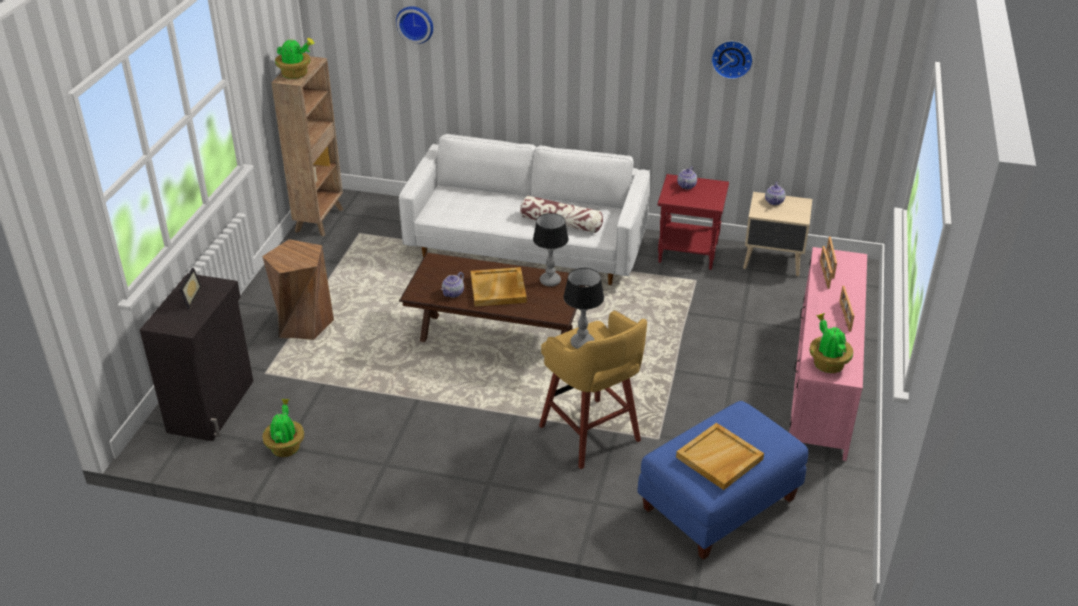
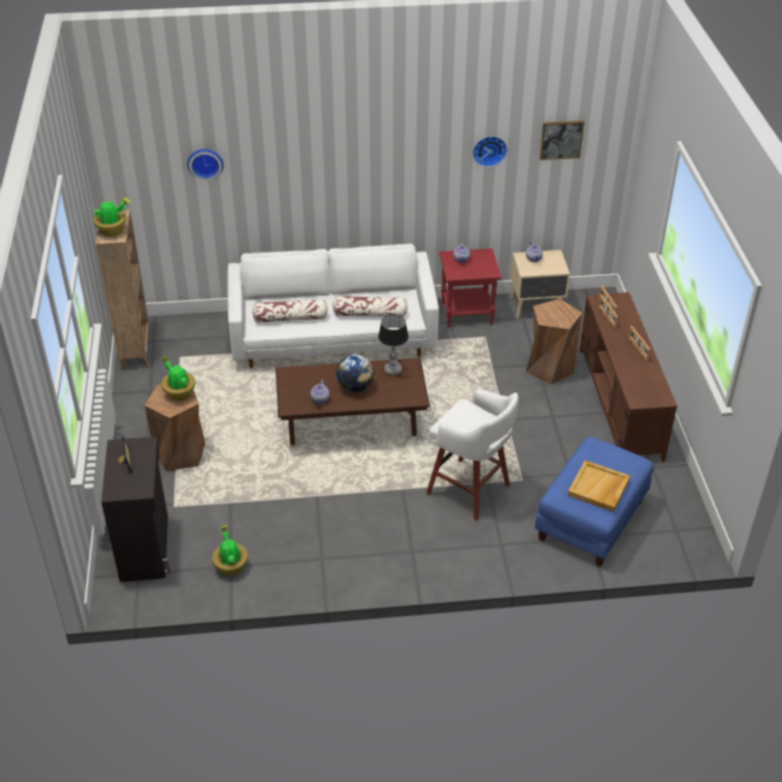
camera: 20 degrees left, 5 degrees up
(474, 211) = (290, 318): none -> pillow
(498, 289) = (355, 387): beige tray -> globe
(582, 343) = (463, 421): table lamp -> none
(591, 435) = (470, 491): yellow stool -> white stool
(755, 327) = (549, 368): none -> brown stool
(820, 59) = (561, 139): none -> picture
(821, 383) = (619, 403): pink tv stand -> brown tv stand
(827, 364) = (644, 392): potted plant -> potted plant (179, 393)

